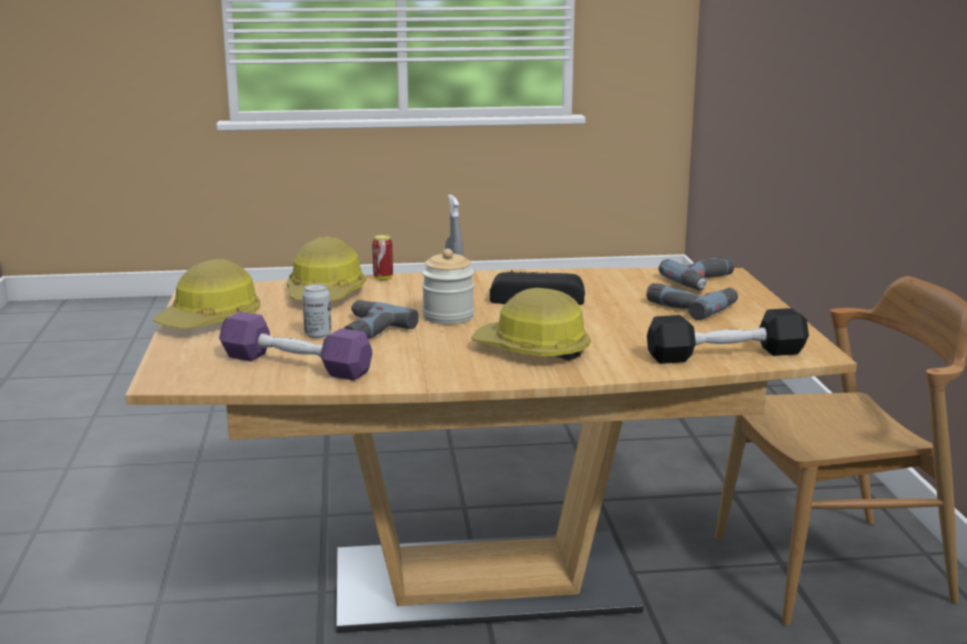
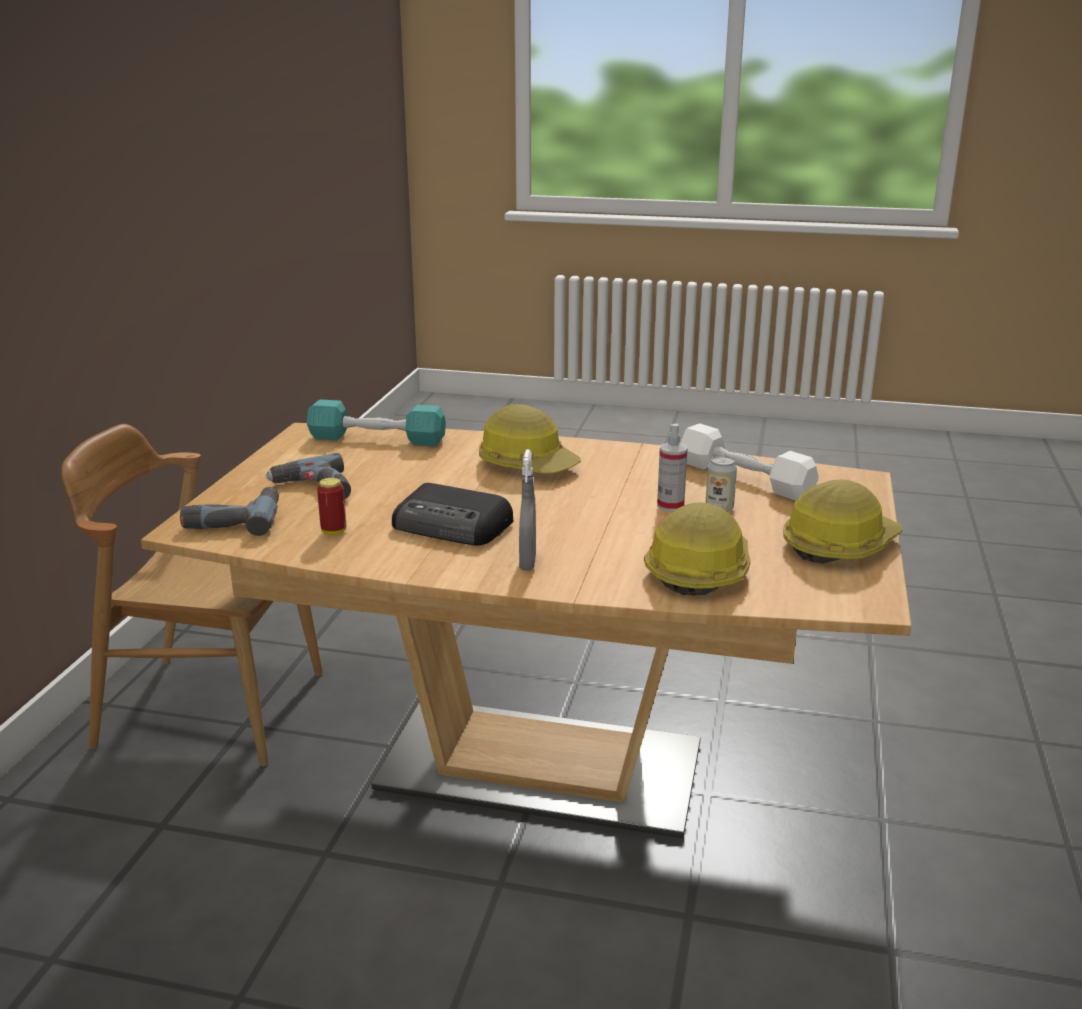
camera: 160 degrees left, 5 degrees up
(296, 365) = (744, 478): purple dumbbell -> white dumbbell
(364, 331) = (670, 506): power drill -> spray bottle
(383, 278) = (611, 592): can -> can (334, 531)
(448, 317) = (573, 512): jar -> none
(725, 355) = (377, 439): black dumbbell -> turquoise dumbbell

